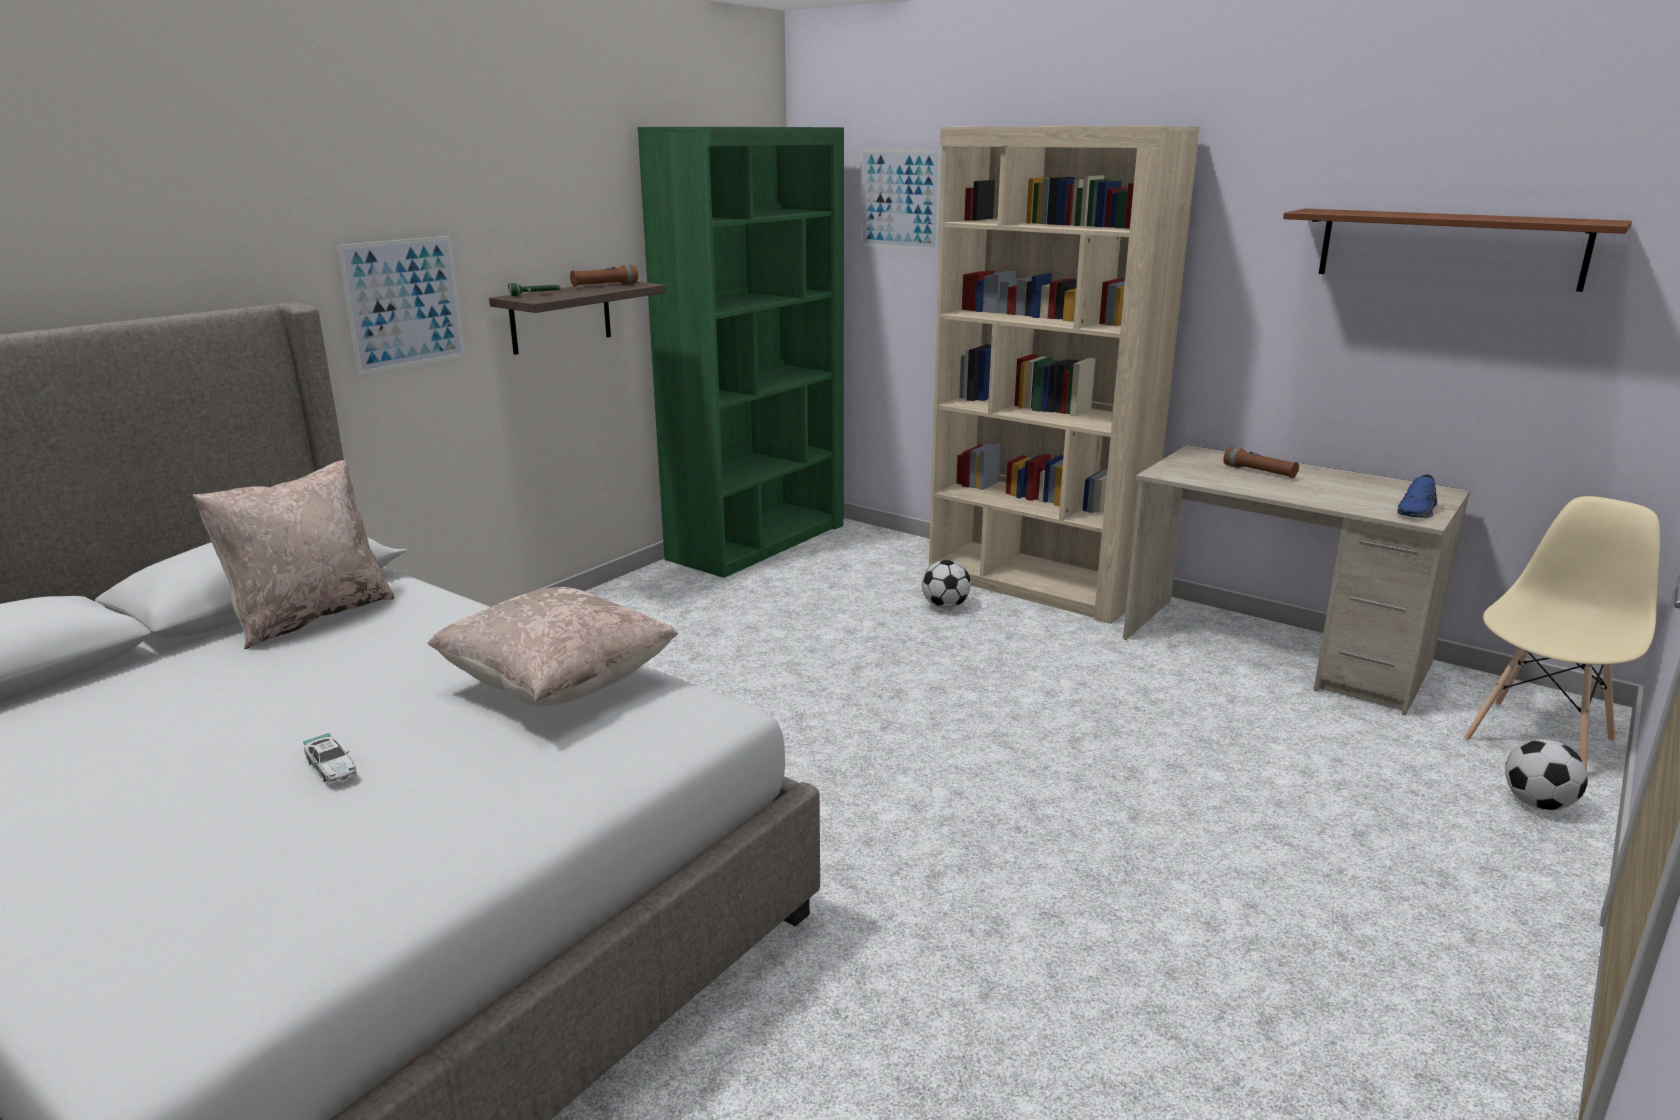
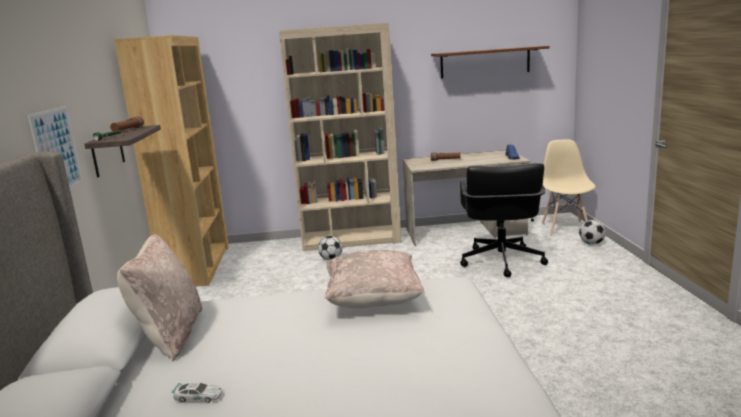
camera: 40 degrees left, 5 degrees down
(331, 767) = (362, 365): toy car -> toy car (198, 397)
(758, 541) = (198, 266): green bookcase -> brown bookcase
(899, 199) = (233, 71): picture -> none
(1234, 745) = (501, 261): none -> black office chair

